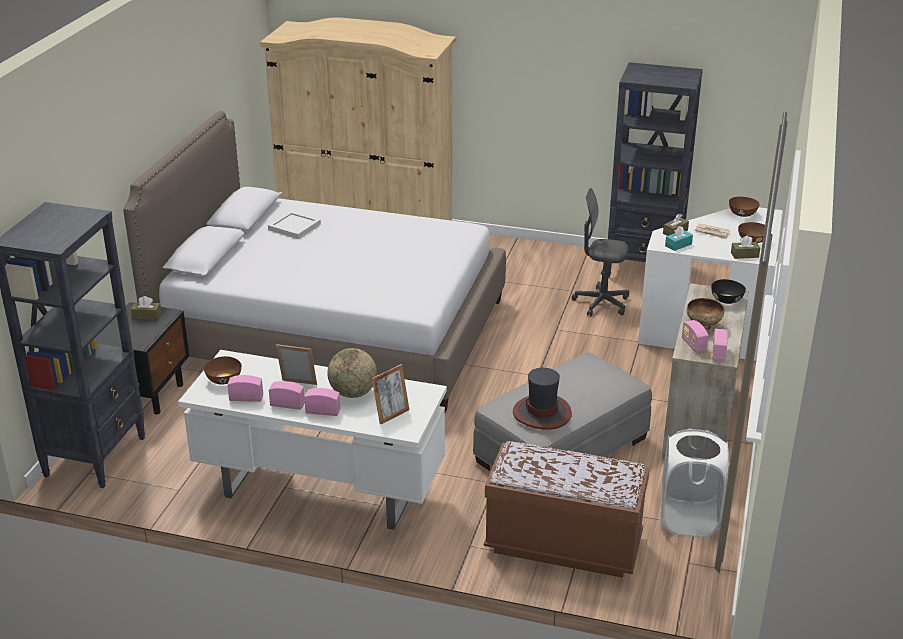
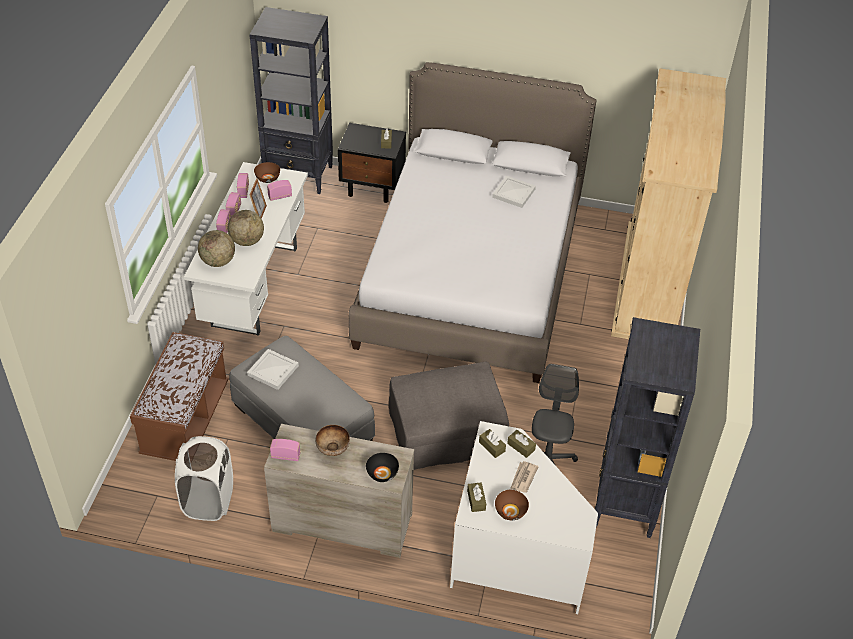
camera: 85 degrees right, 15 degrees up
(391, 415) = (218, 261): picture frame -> globe
(542, 413) = (272, 370): hat -> white tray
(571, 356) = (446, 434): none -> grey ottoman
(678, 245) = (492, 446): turquoise tissue box -> brown tissue box
(693, 345) = (300, 440): radio -> radio (280, 196)
(742, 214) = (574, 511): brown bowl -> none

